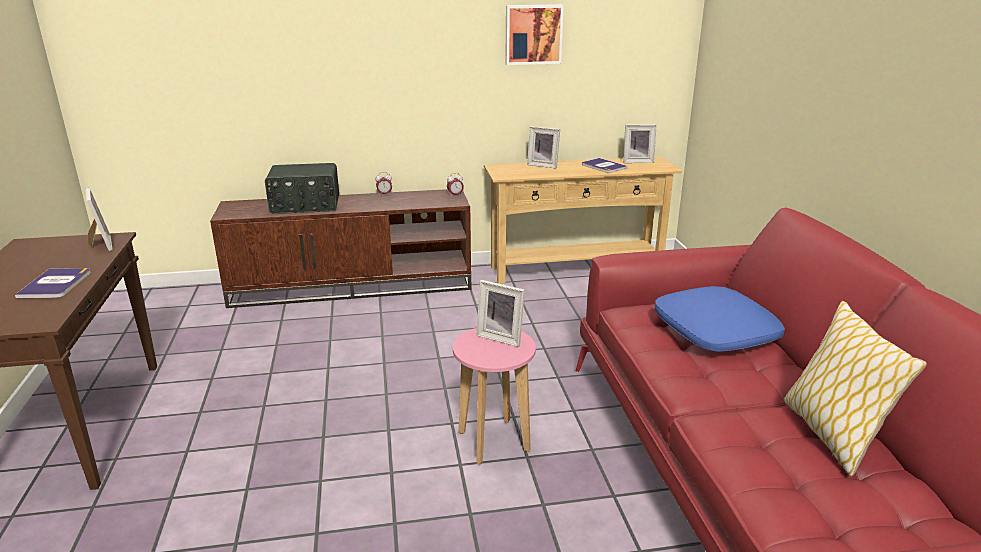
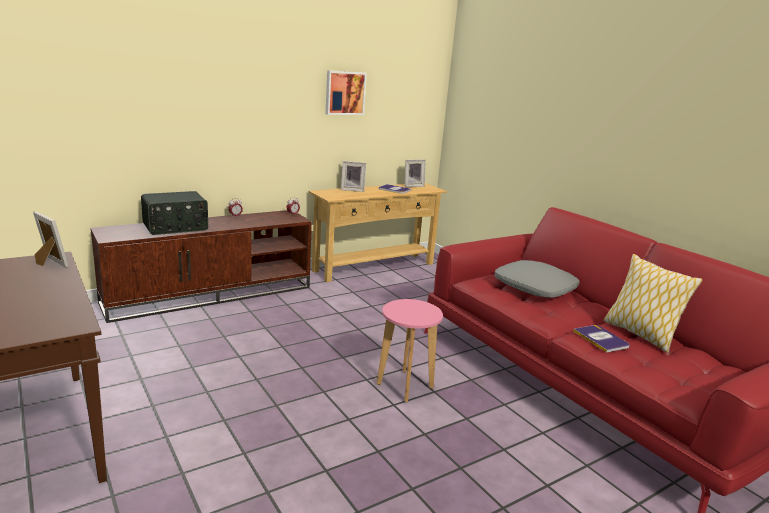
camera: 25 degrees left, 5 degrees down
(55, 284) = (47, 297): book -> book (601, 339)
(501, 337) = (412, 305): picture frame -> none
(716, 331) = (535, 288): blue pillow -> grey pillow

